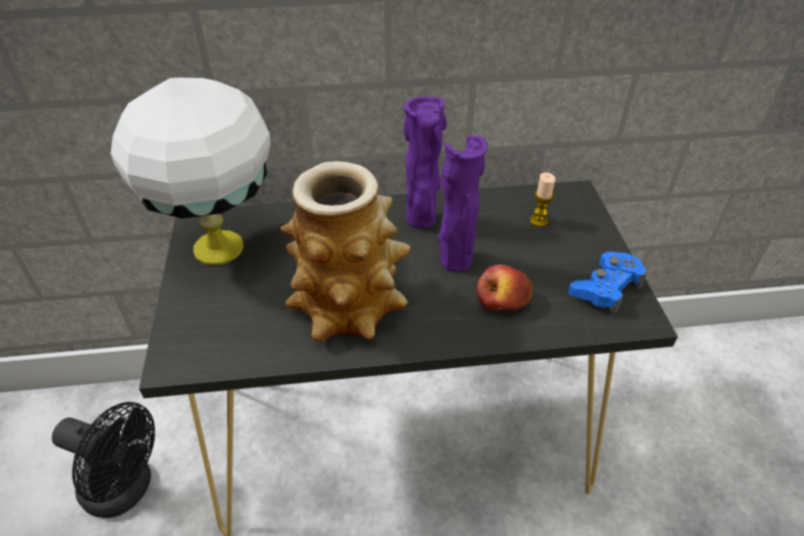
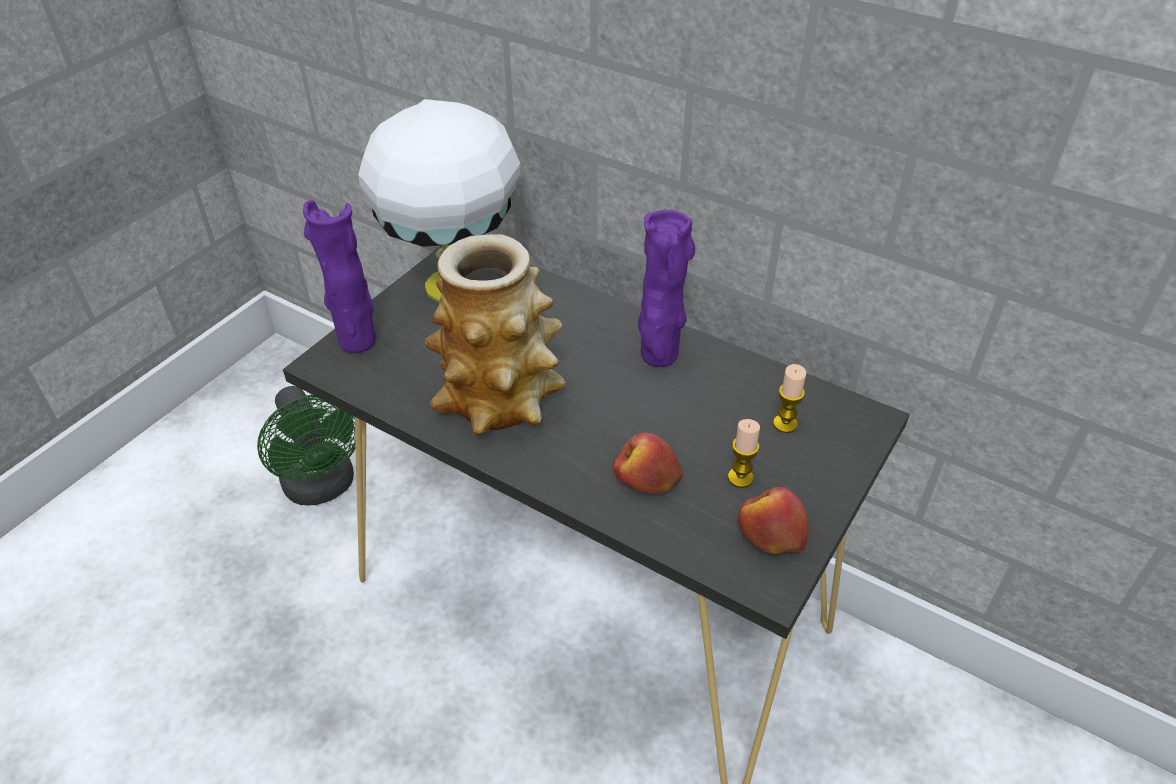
camera: 40 degrees right, 0 degrees up
(127, 489) = (323, 487): black fan -> green fan
(454, 260) = (644, 413): purple vase -> purple vase (358, 340)
(553, 266) = (740, 478): none -> candle
(606, 288) = (770, 532): blue game controller -> apple

